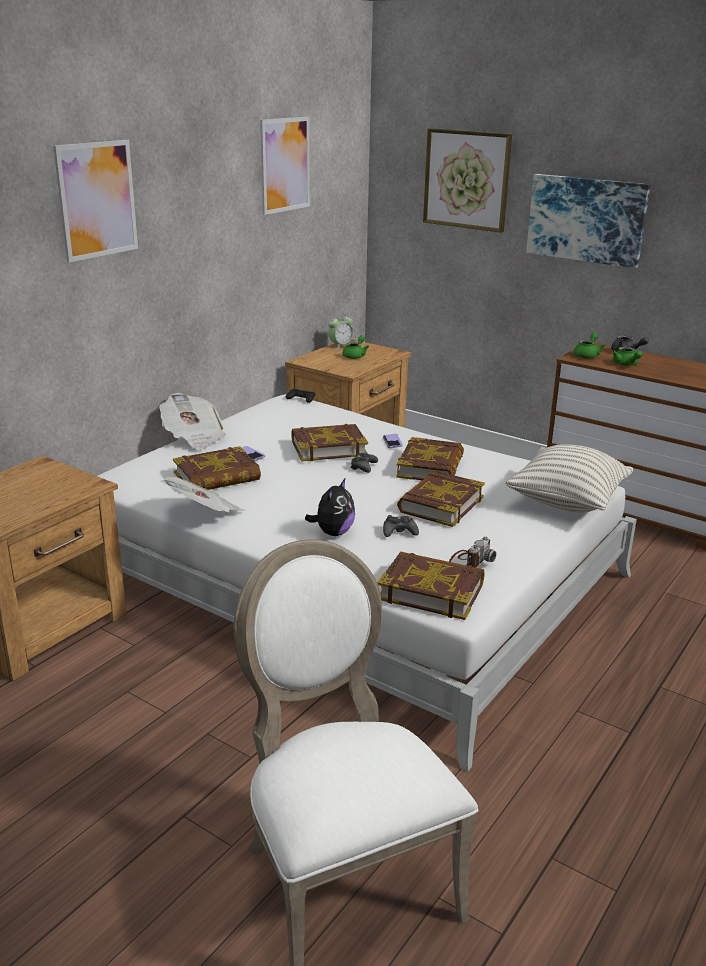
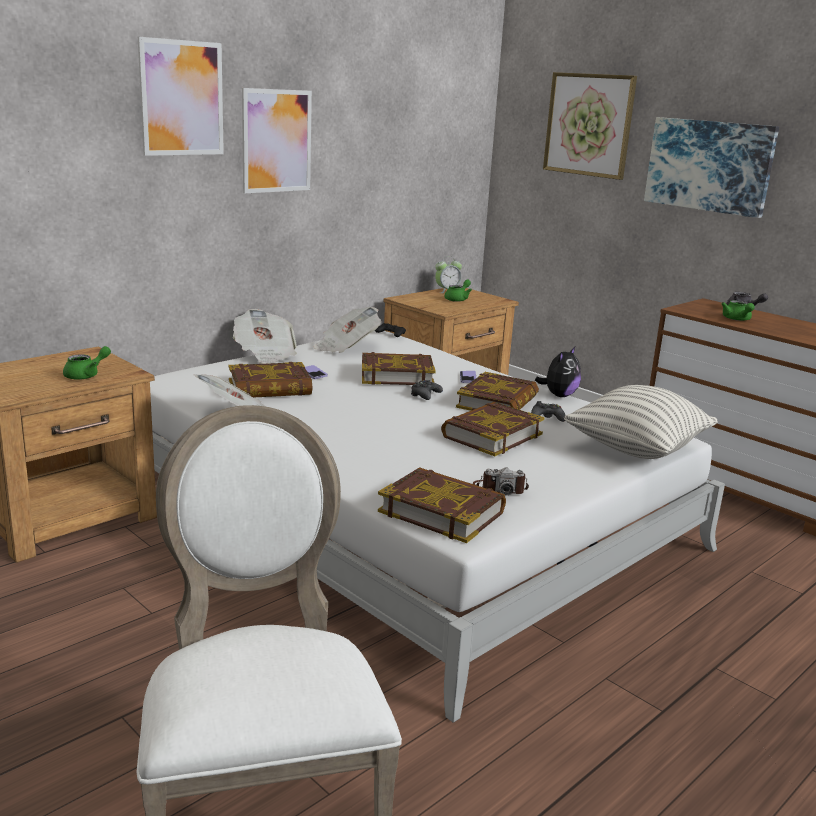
camera: 10 degrees right, 5 degrees down
(267, 420) = (346, 347): none -> newspaper
(285, 165) = (397, 96): picture -> picture (276, 141)
(333, 532) = (362, 447): plush toy -> plush toy (559, 395)
(399, 532) = (434, 454): black game controller -> black game controller (547, 418)
(470, 560) = (500, 489): camera -> camera turned 45 degrees clockwise
(587, 355) = (697, 308): green teapot -> green teapot (86, 375)

